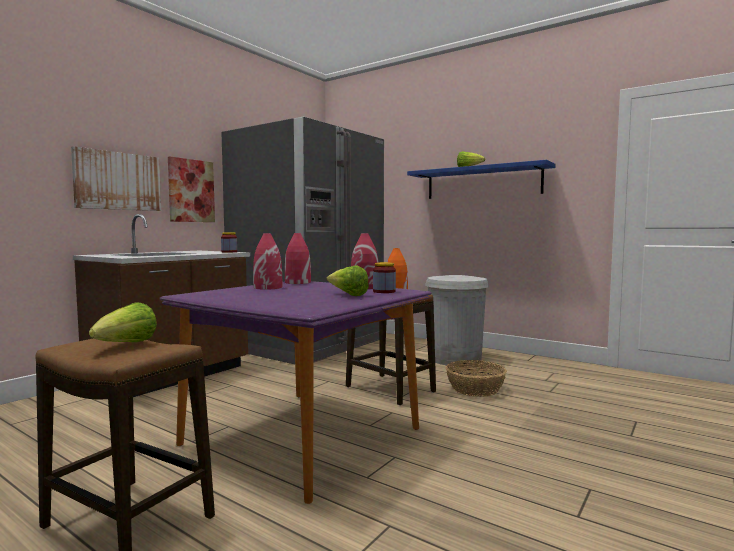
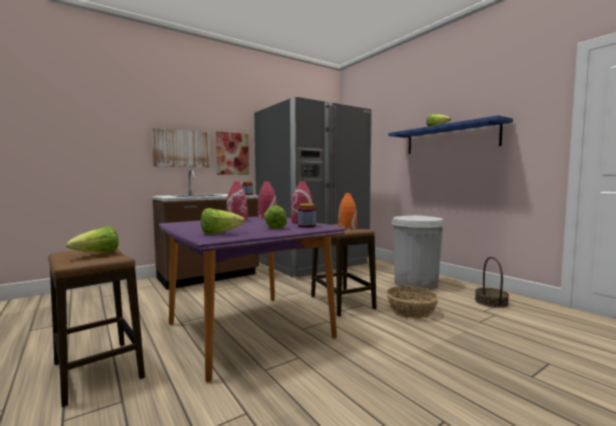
camera: 20 degrees right, 0 degrees up
(301, 305) = (219, 233): none -> lettuce
(545, 370) = (491, 302): none -> basket

